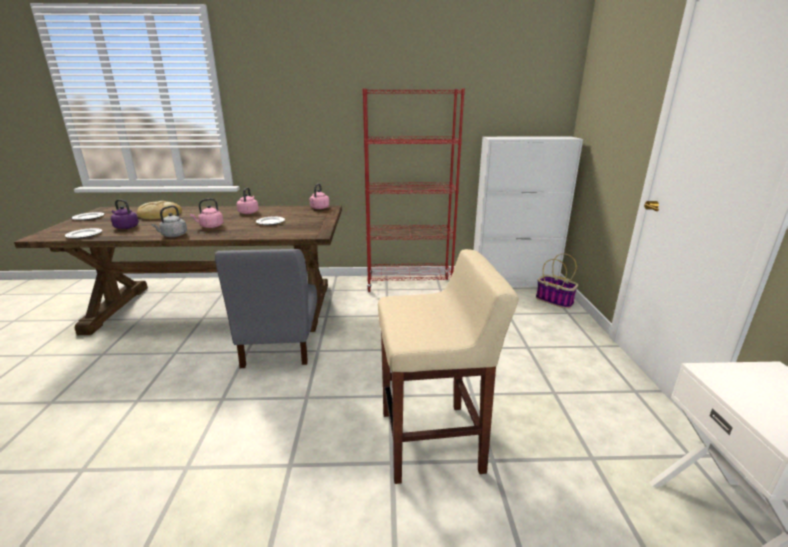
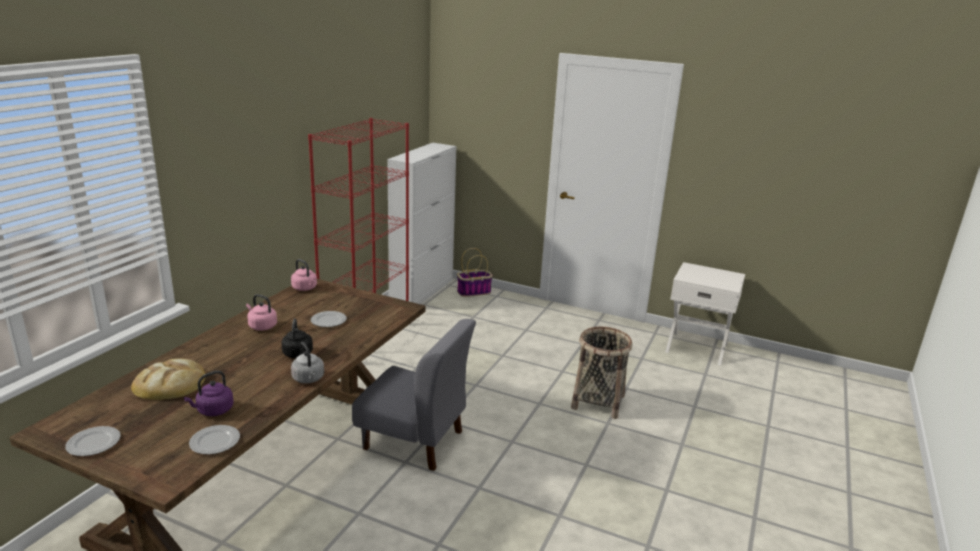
camera: 65 degrees left, 0 degrees up
(210, 226) = (297, 355): pink kettle -> black kettle
(432, 441) = (598, 402): beige stool -> basket

